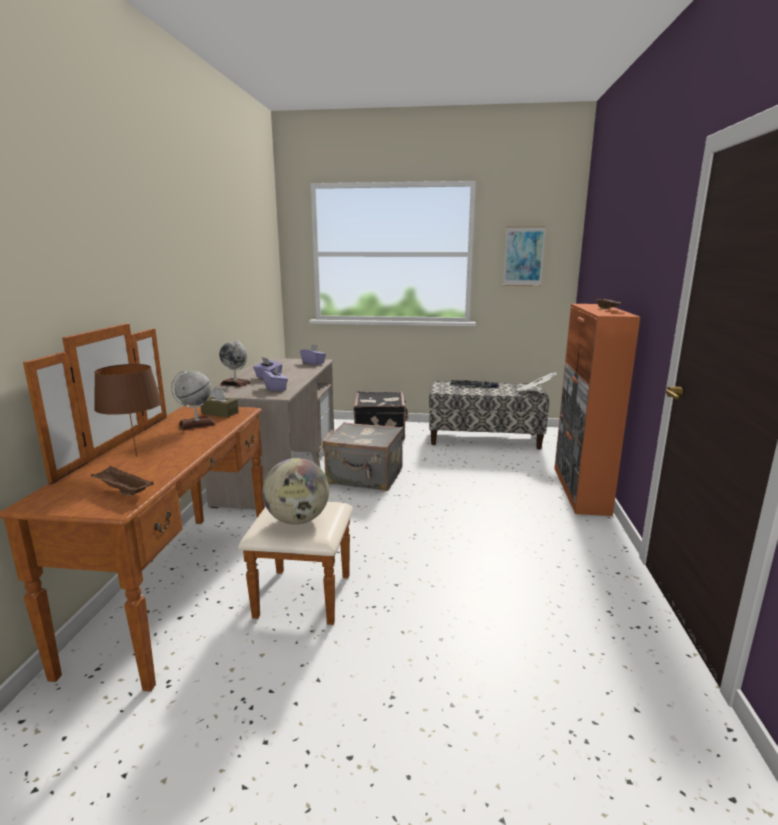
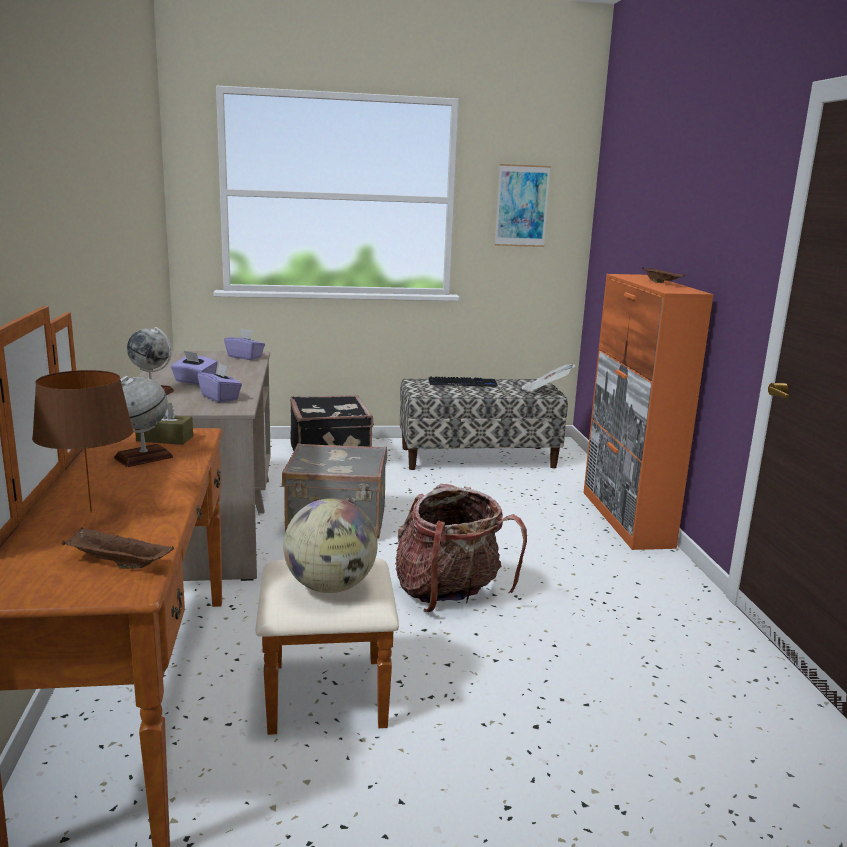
camera: 15 degrees left, 0 degrees up
(420, 535) = (449, 595): none -> backpack

